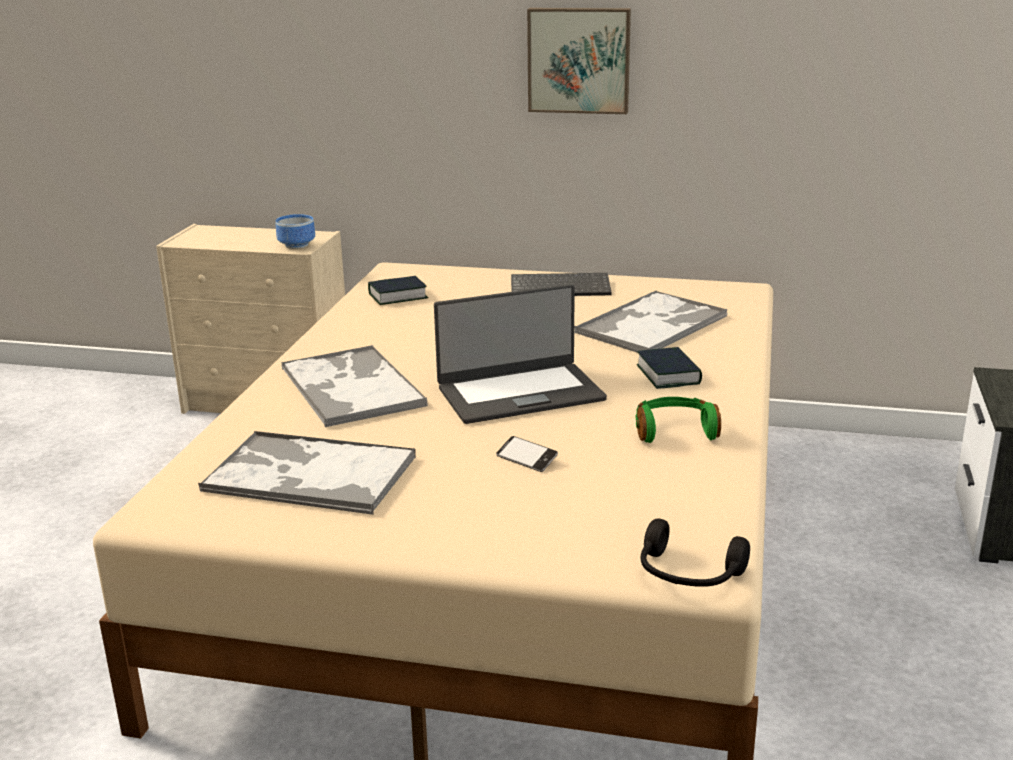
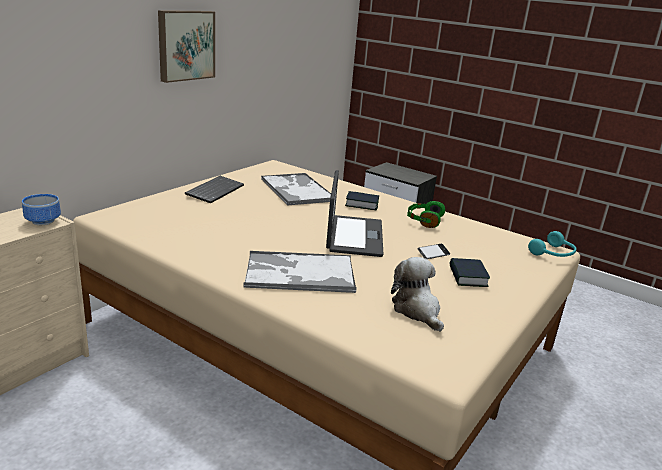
camera: 70 degrees left, 0 degrees up
(308, 474) = (417, 310): tray -> plush toy
(397, 296) = (158, 227): book -> book (467, 277)
(688, 575) = (553, 254): black headphones -> turquoise headphones

